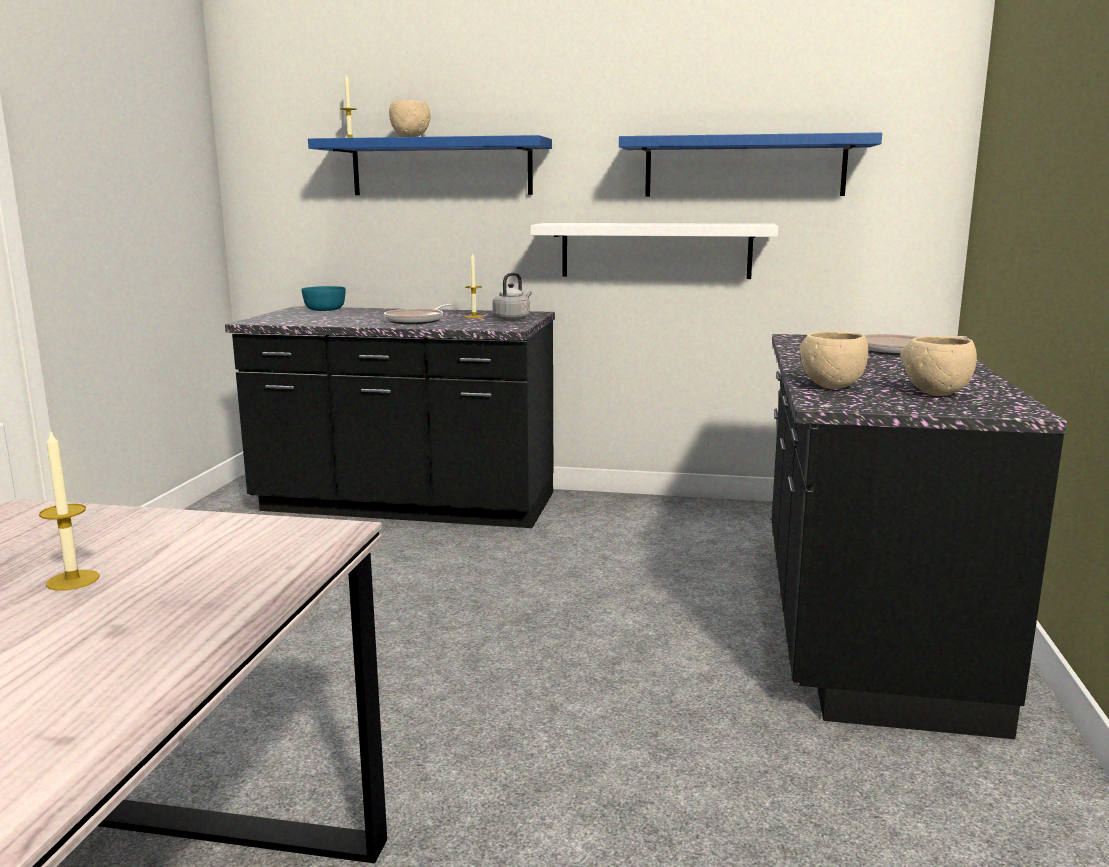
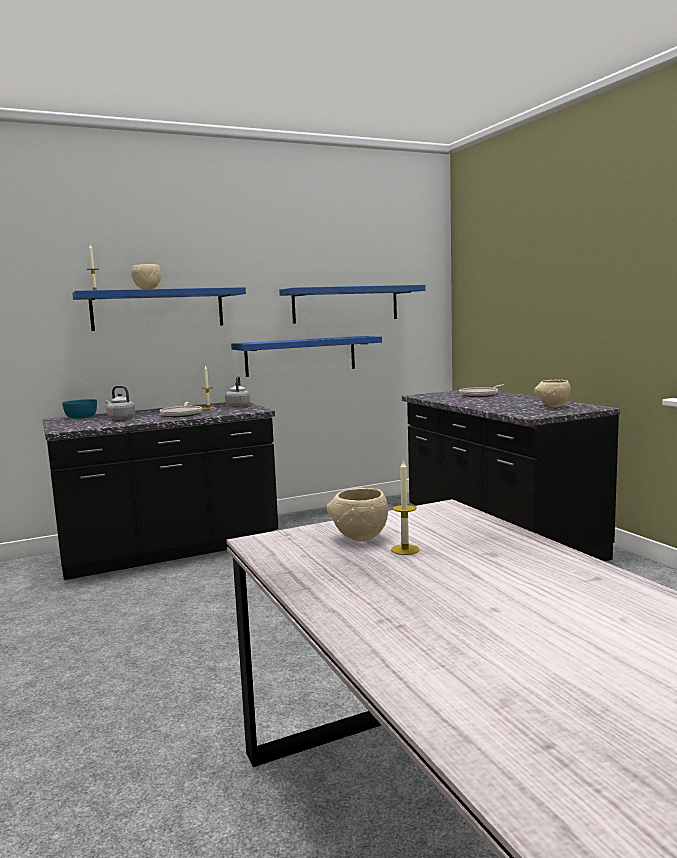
camera: 35 degrees left, 5 degrees down
(344, 317) = (120, 419): none -> grey kettle
(655, 250) = (301, 356): white shelf -> blue shelf
(830, 387) = (510, 410): beige bowl -> beige bowl (359, 538)

